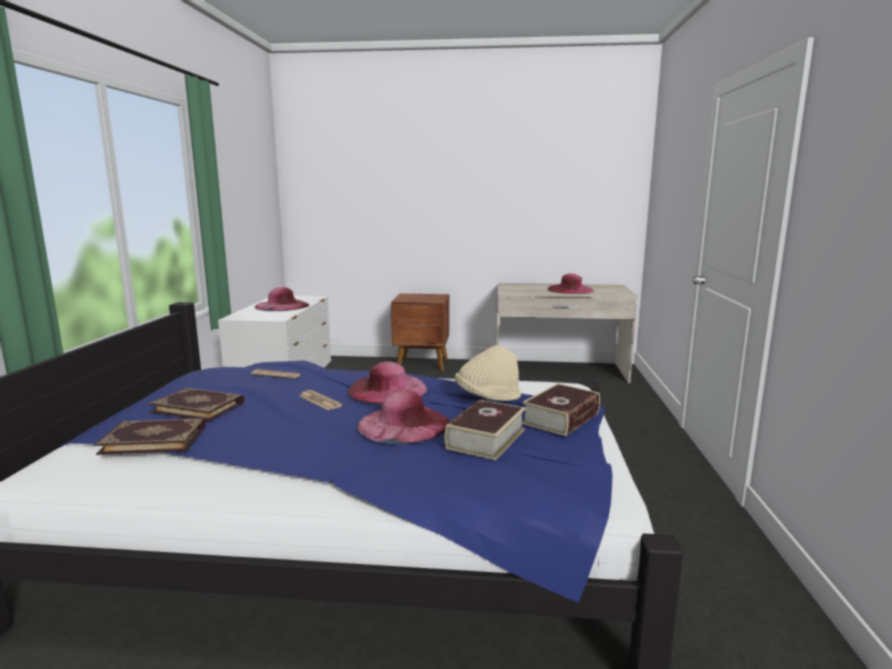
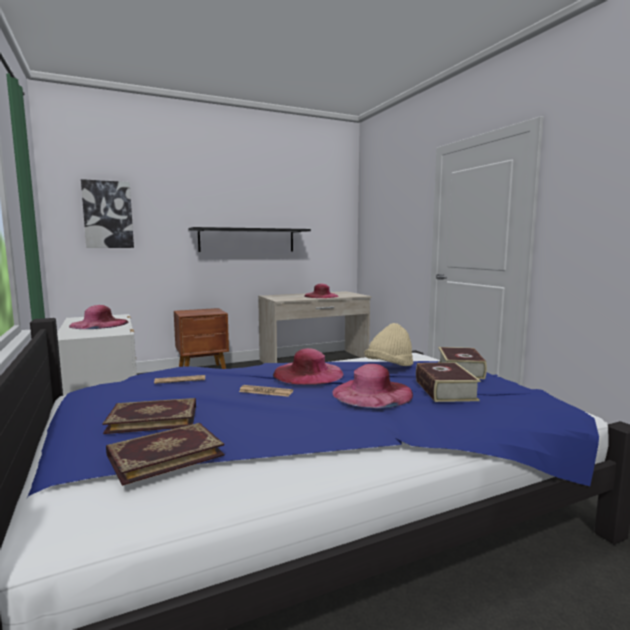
camera: 30 degrees left, 5 degrees down
(337, 187) = (108, 214): none -> picture
(487, 214) = (247, 240): none -> black shelf

